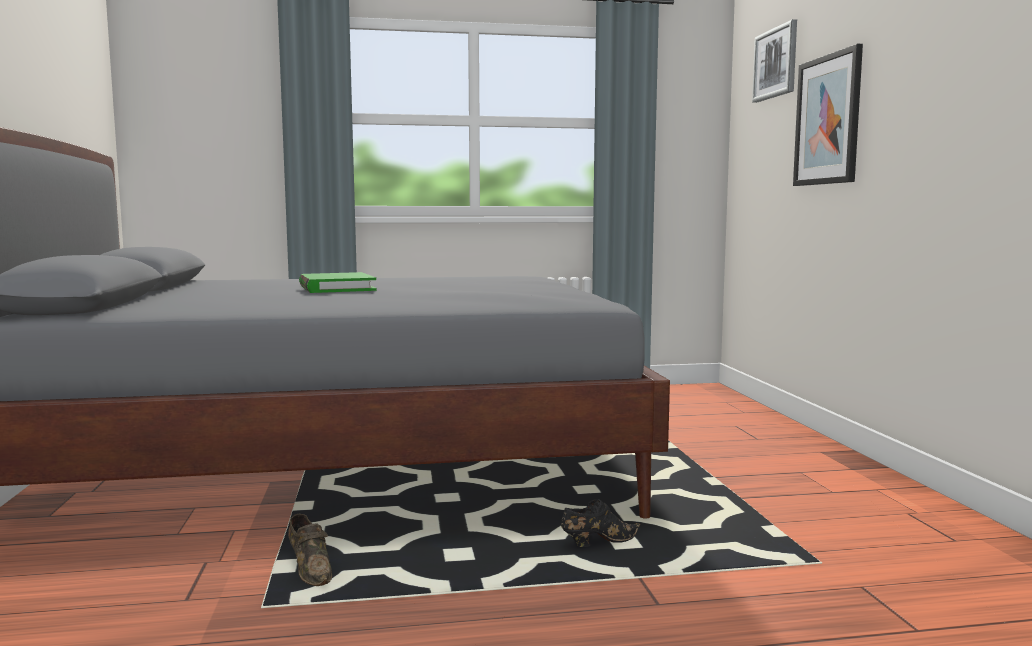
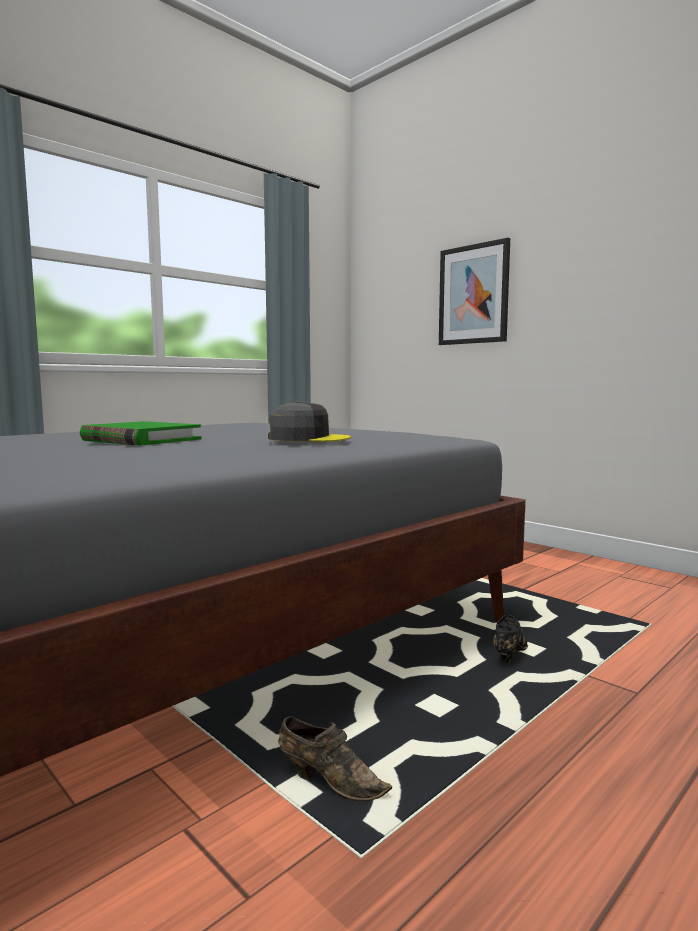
camera: 35 degrees left, 0 degrees up
(433, 295) = (307, 438): none -> grey cap
(775, 63) = (408, 248): picture -> none

